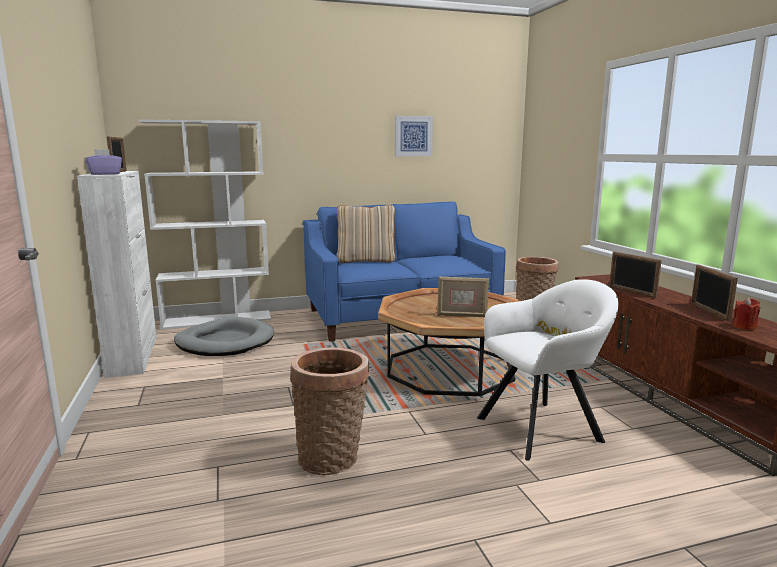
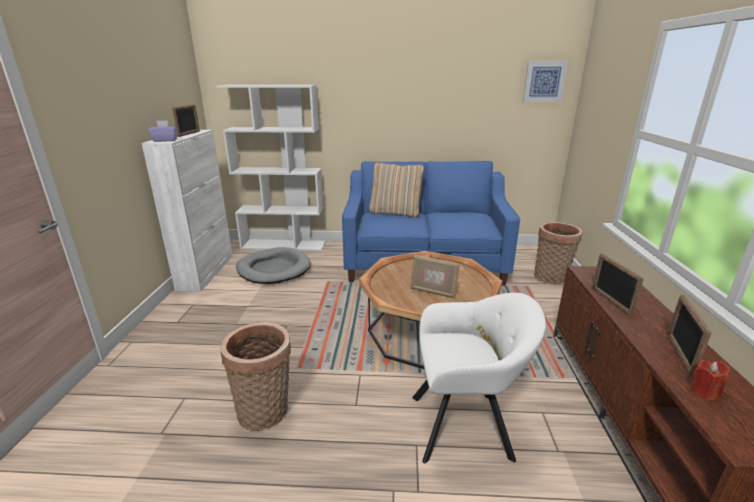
camera: 20 degrees right, 10 degrees up
(413, 136) = (458, 95): picture -> picture (544, 81)

